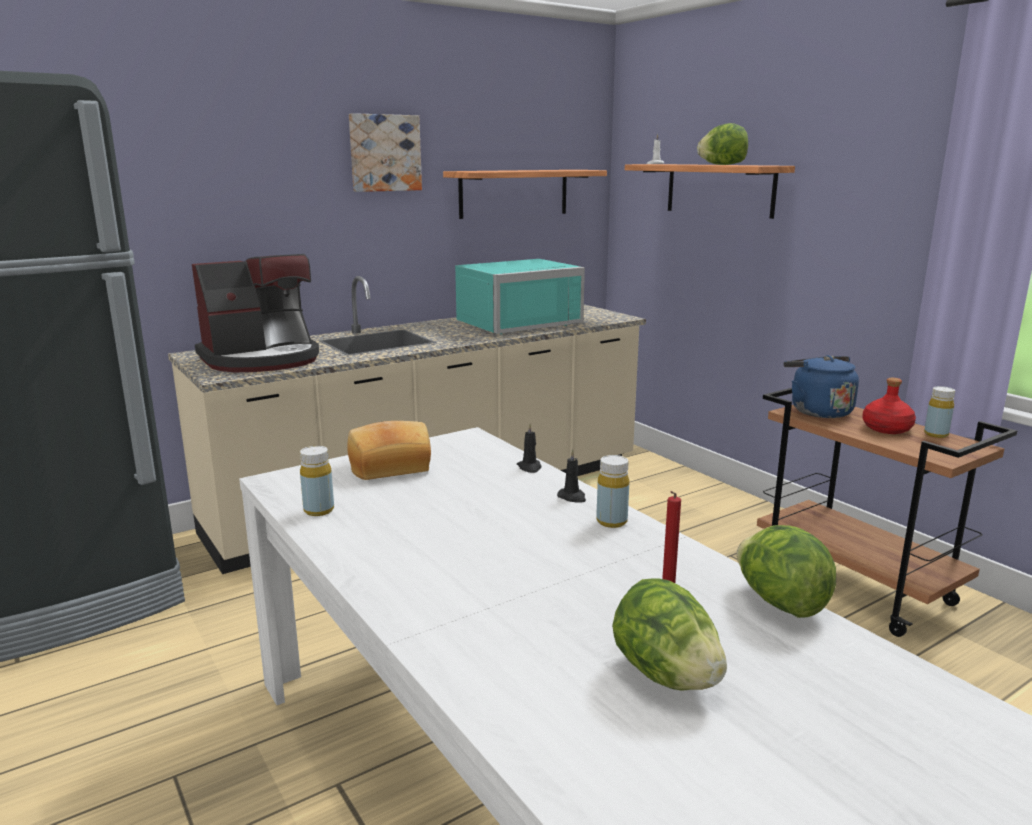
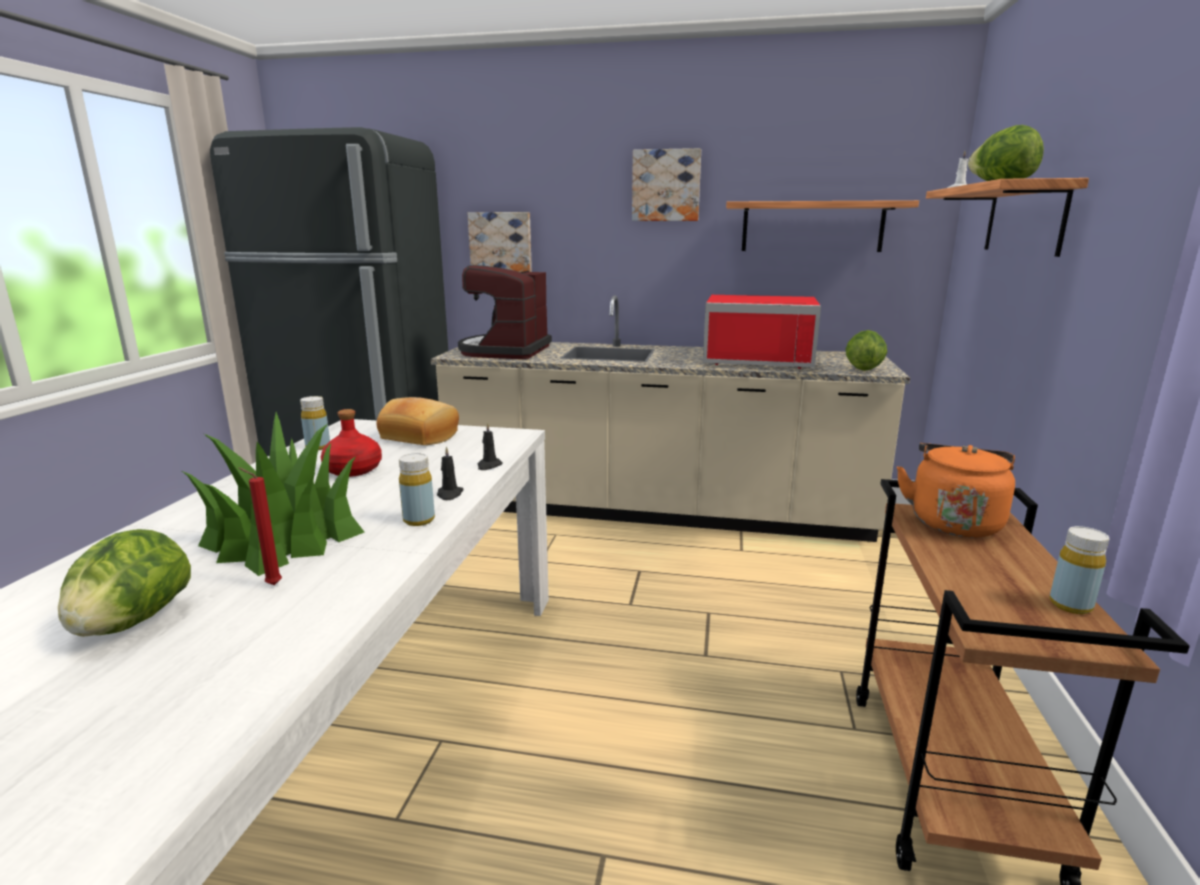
camera: 45 degrees right, 0 degrees up
(193, 226) = (501, 245): none -> picture
(262, 359) = (505, 351): coffee machine -> coffee machine turned 90 degrees clockwise
(515, 323) = (758, 359): turquoise microwave -> red microwave
(563, 577) = (285, 537): none -> potted plant
(779, 603) = (322, 631): lettuce -> lettuce (863, 369)
(817, 411) = (953, 522): blue kettle -> orange kettle
(887, 429) = (1002, 571): red bottle -> red bottle (353, 470)

